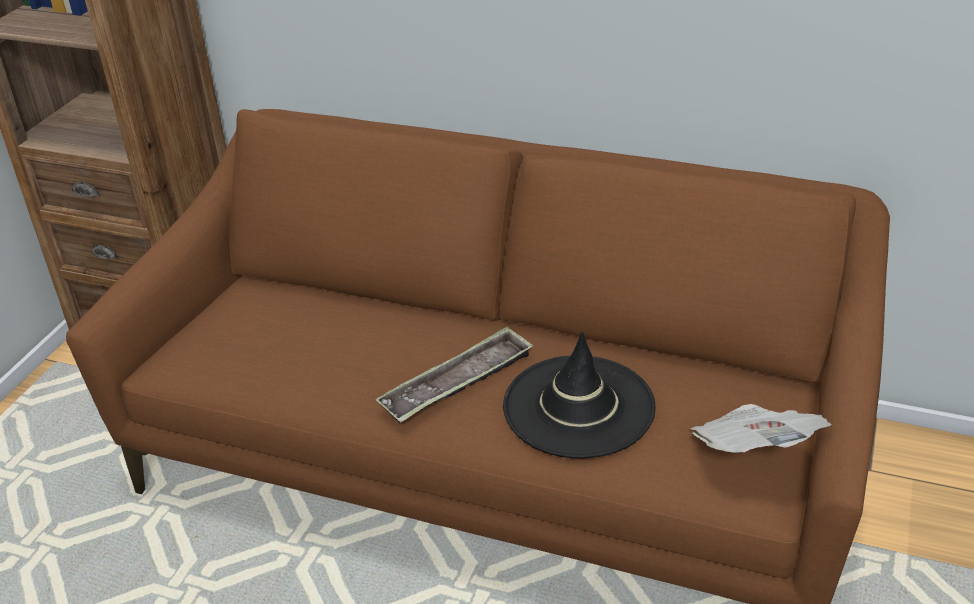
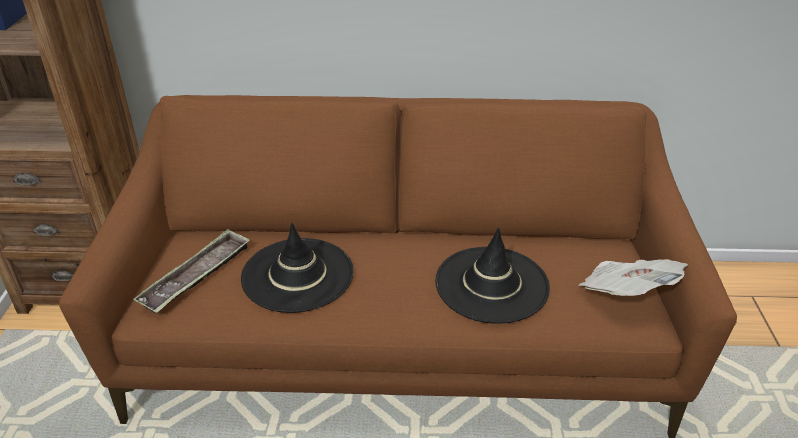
camera: 20 degrees left, 0 degrees up
(348, 352) = (298, 275): none -> black hat
(457, 383) = (395, 283): tray -> tray (197, 276)

